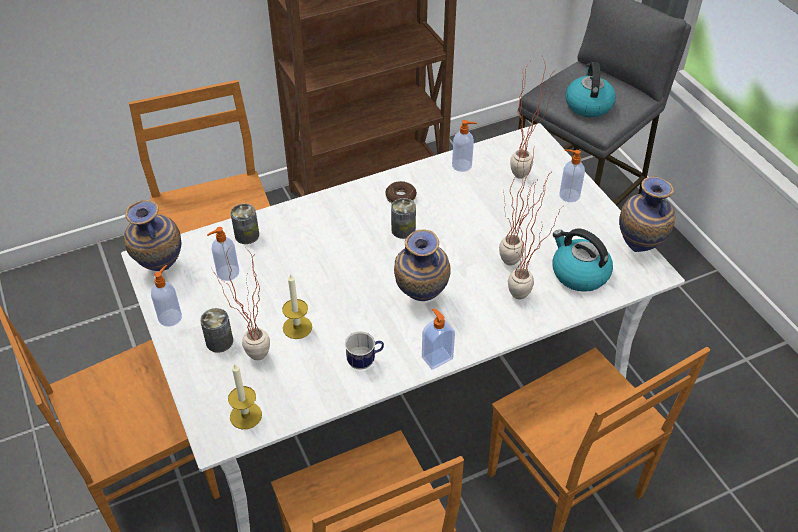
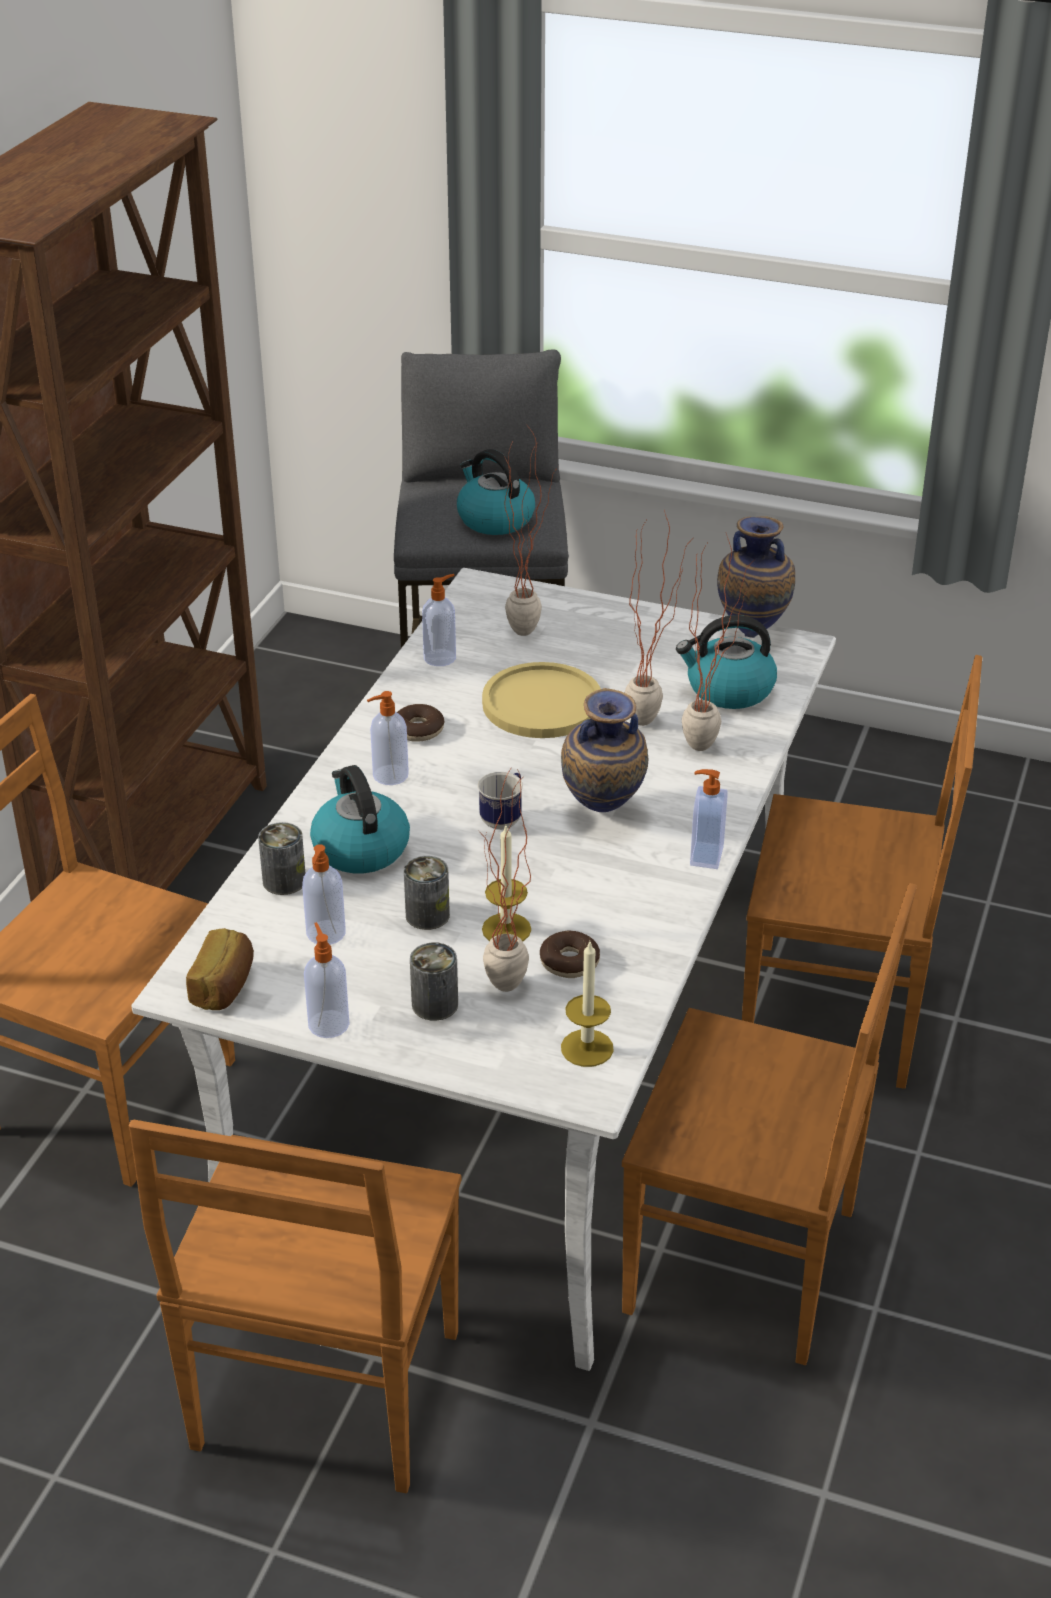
camera: 45 degrees left, 10 degrees down
(160, 269) = (225, 986): vase -> bread
(296, 241) = (359, 848): none -> kettle
(299, 365) = (569, 962): none -> donut
(365, 361) = (635, 909): mug -> mug (504, 818)
(403, 230) = (474, 760): can -> can (427, 915)
(475, 220) = (542, 703): none -> yellow plate
(568, 195) = (607, 622): soap dispenser -> soap dispenser (389, 775)

